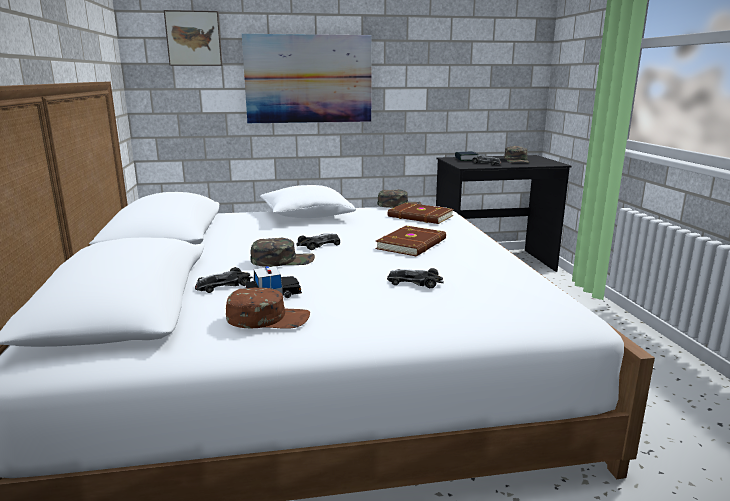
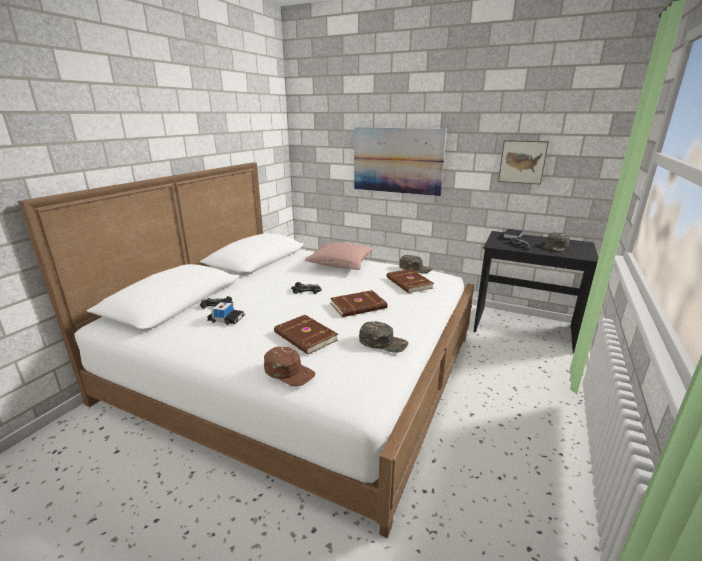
camera: 35 degrees right, 5 degrees up
(194, 38) = (327, 130): picture -> picture (522, 161)
(268, 318) = (199, 335): brown cap -> brown cap (289, 371)
(283, 260) = (269, 297): green cap -> green cap (383, 342)
(306, 216) = (340, 264): white pillow -> pink pillow
(415, 282) = (305, 337): toy car -> brown book

